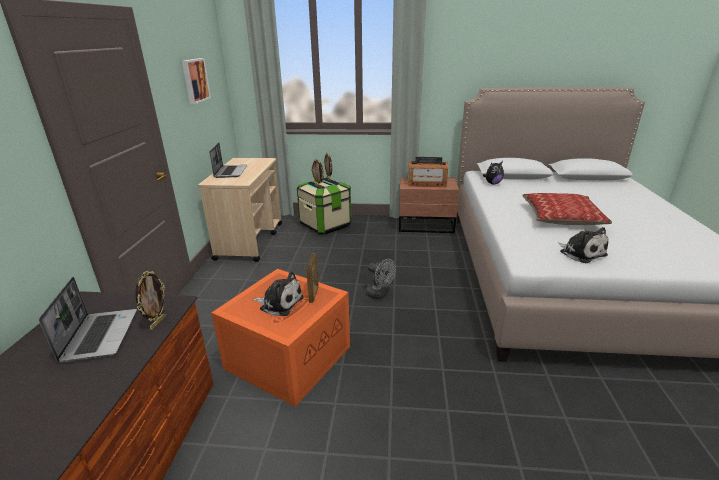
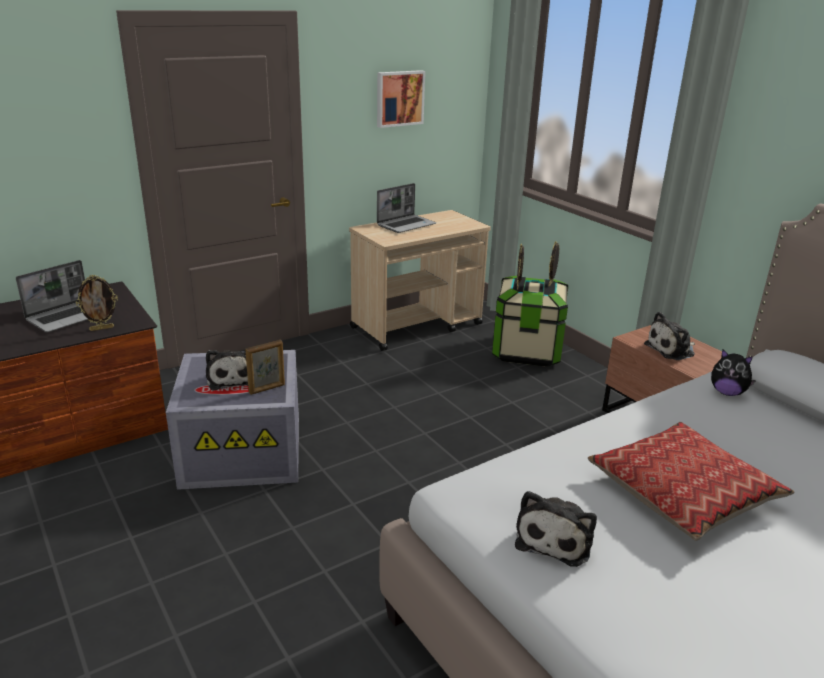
camera: 50 degrees right, 0 degrees up
(288, 356) = (244, 450): orange storage box -> grey storage box
(380, 294) = (423, 460): grey fan -> none
(427, 183) = (671, 350): radio -> plush toy

